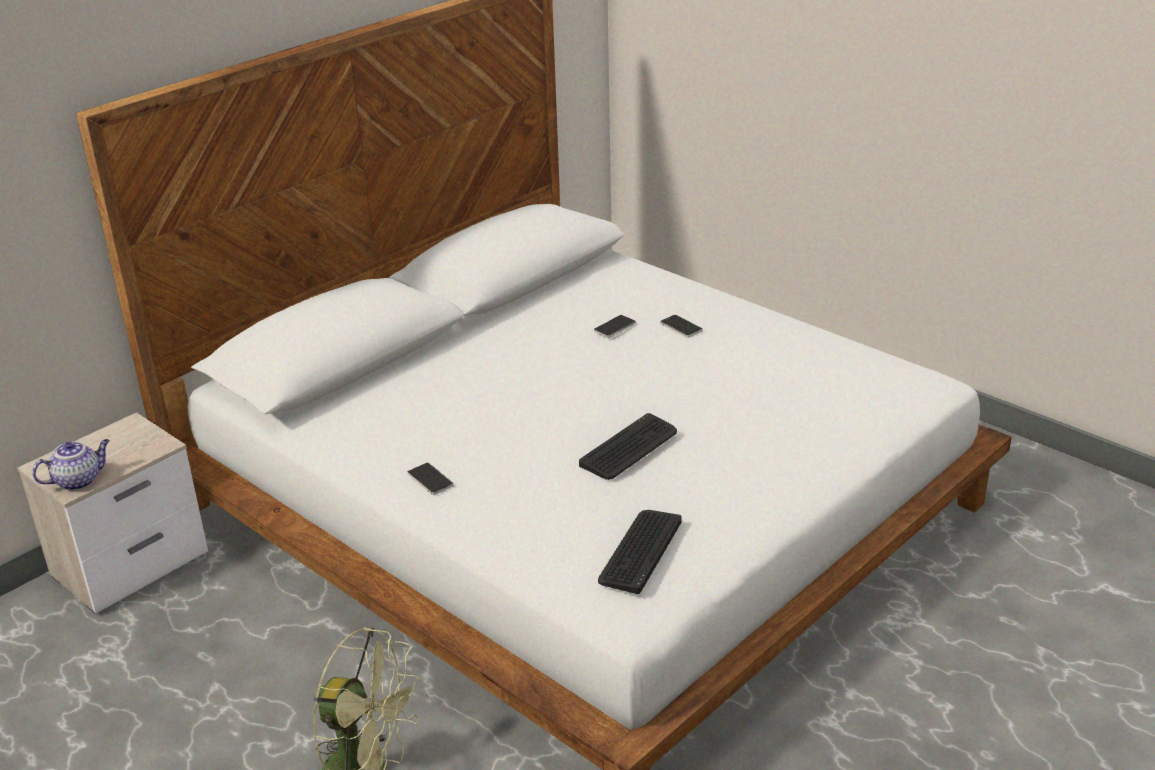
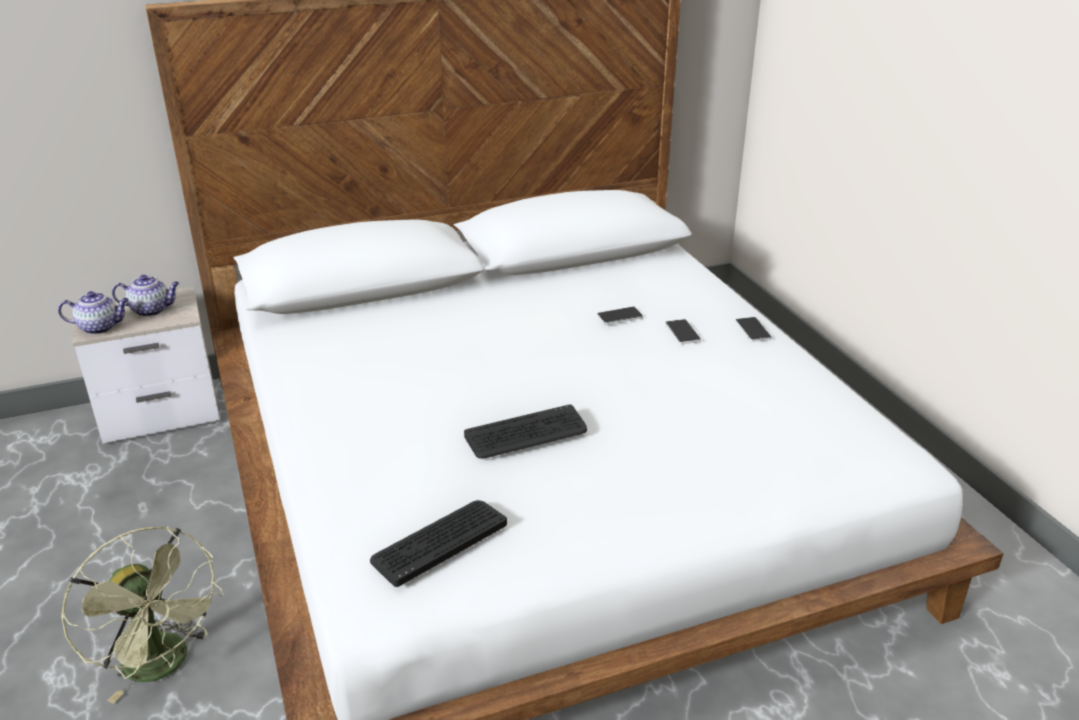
camera: 25 degrees right, 0 degrees up
(117, 448) = (152, 310): none -> teapot
(430, 480) = (330, 408): phone -> phone (753, 330)

